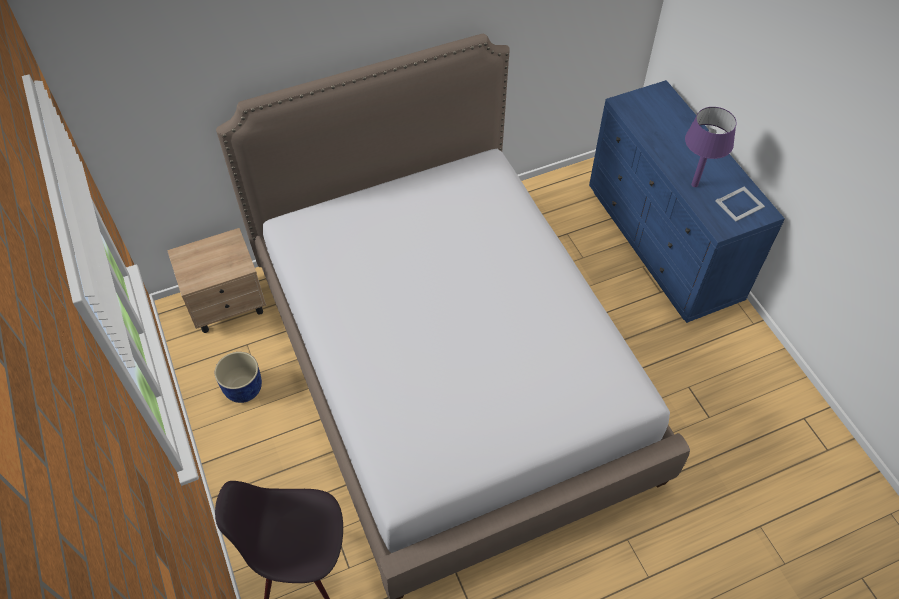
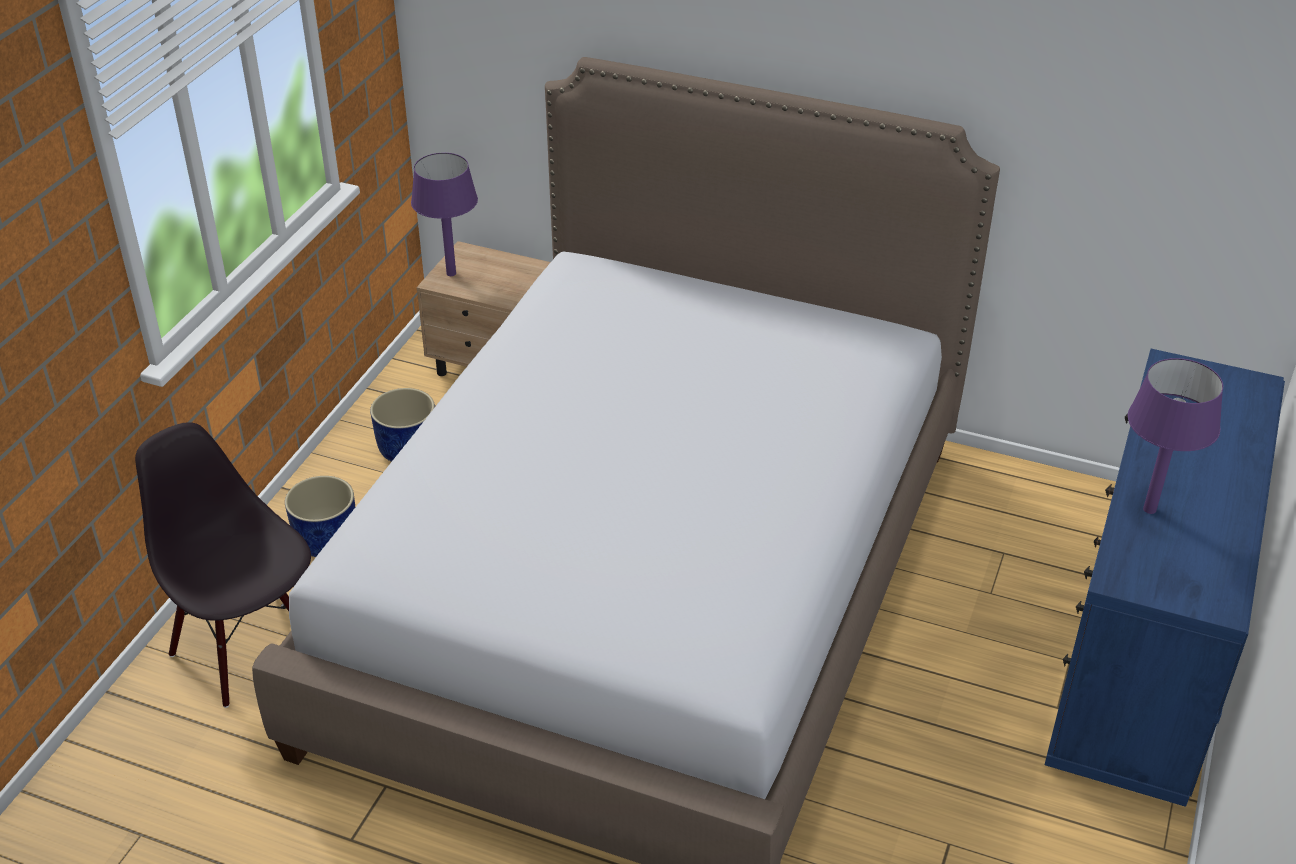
camera: 45 degrees right, 15 degrees down
(191, 273) = (451, 273): none -> purple table lamp
(265, 473) = (326, 541): none -> blue planter
(740, 204) = (1193, 572): picture frame -> none

